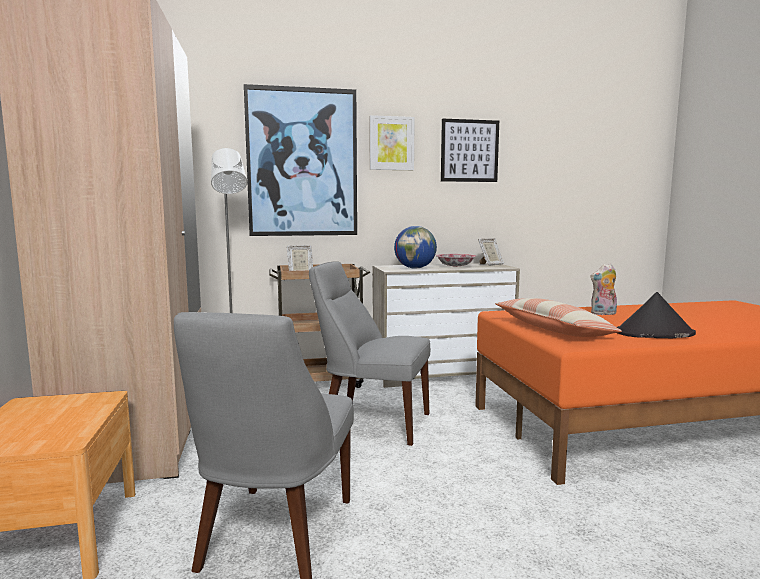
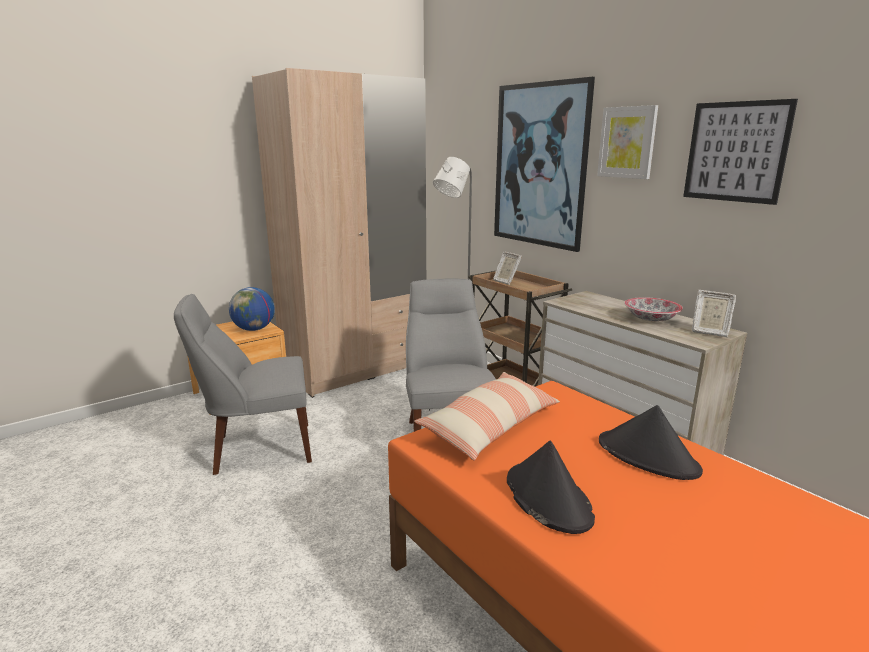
camera: 65 degrees right, 10 degrees up
(415, 268) = (593, 307): globe -> globe (254, 329)
(603, 314) = (648, 456): plush toy -> black hat

